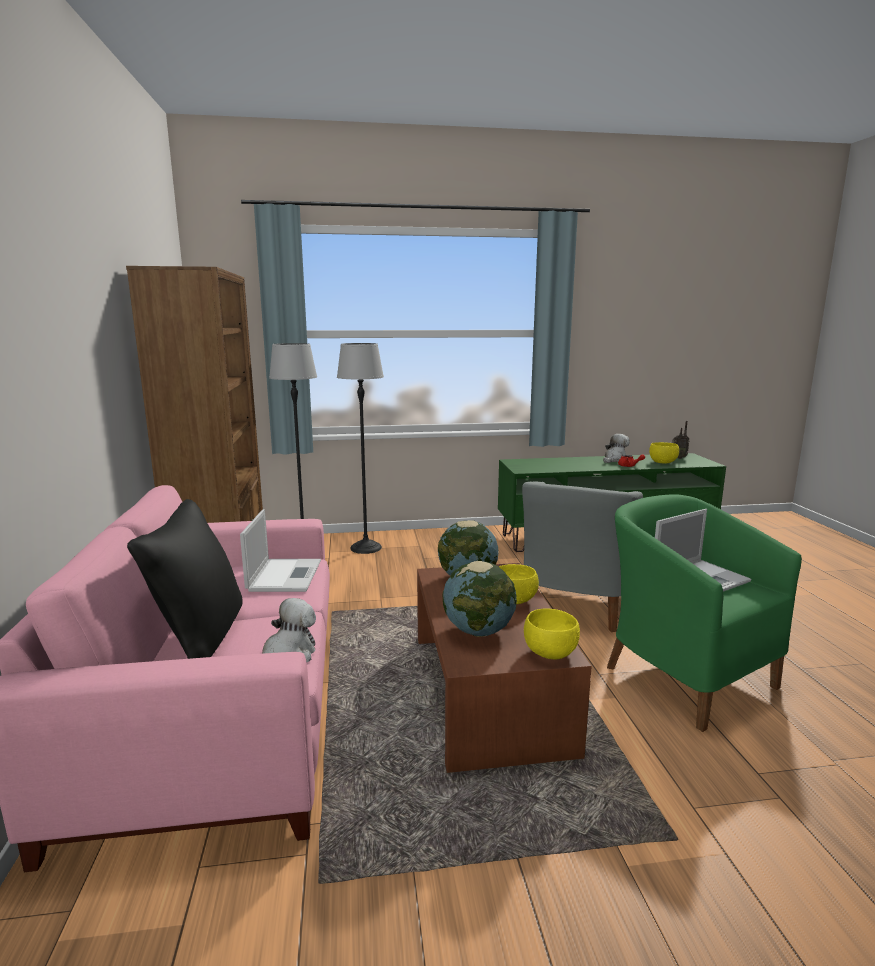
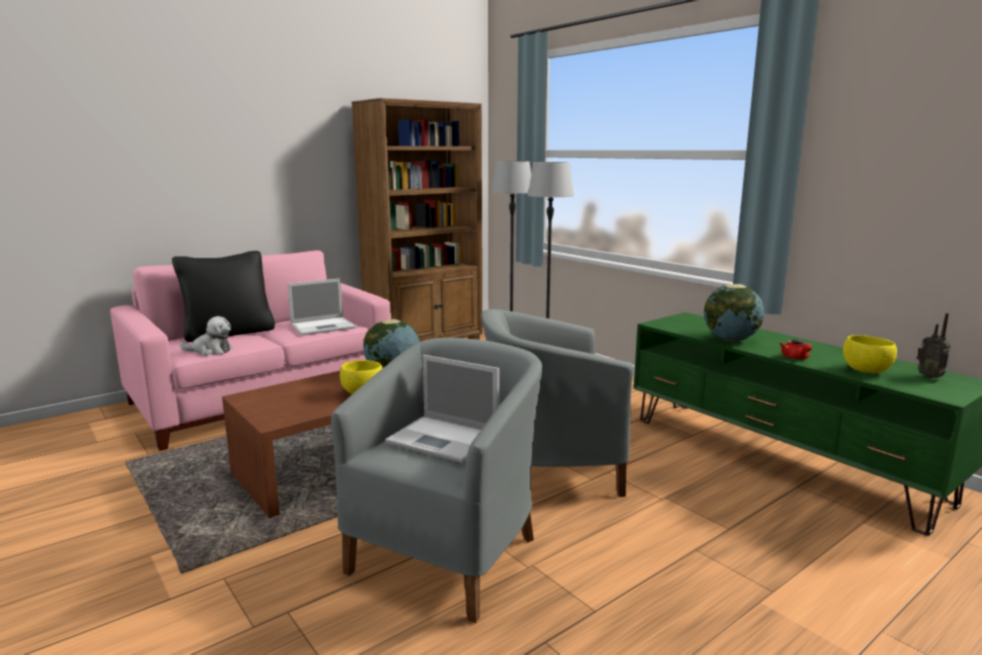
camera: 60 degrees right, 0 degrees up
(479, 631) = (297, 392): globe -> globe (730, 340)
(550, 654) = (272, 417): yellow bowl -> none
(614, 460) = (812, 349): plush toy -> none
(684, 675) = (449, 553): green armchair -> grey armchair

